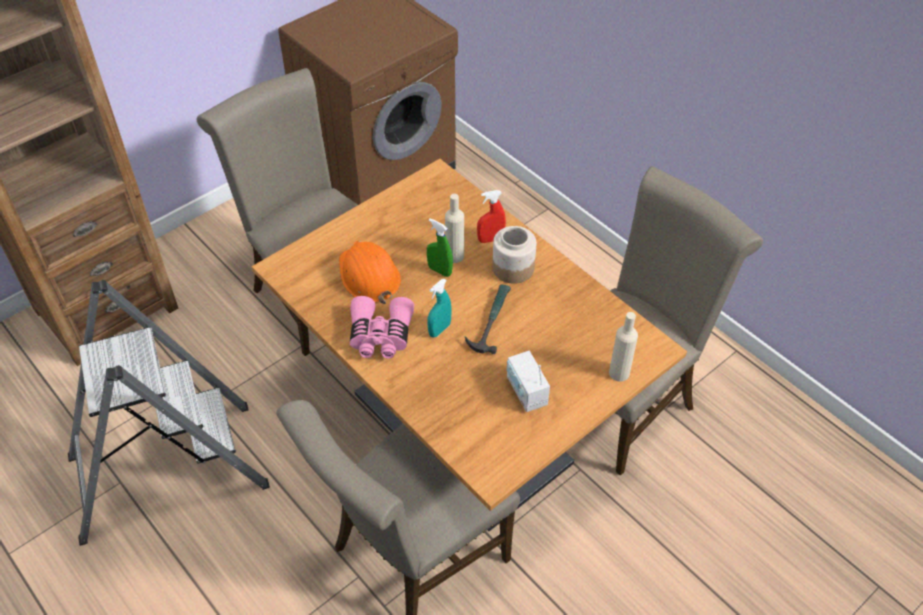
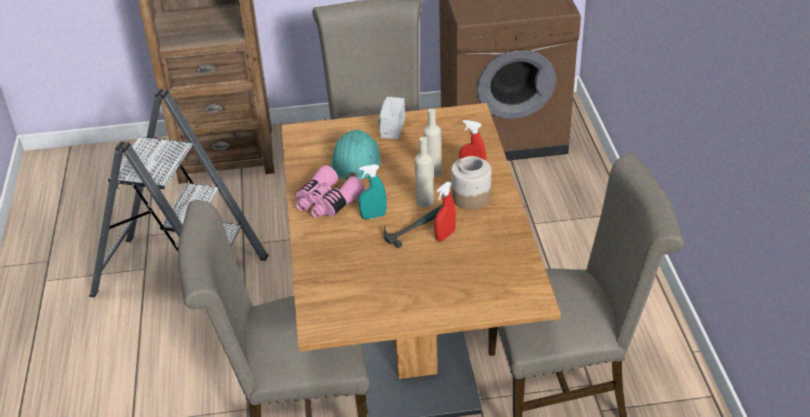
camera: 35 degrees right, 10 degrees down
(368, 276) = (356, 161): orange hard hat -> turquoise hard hat
(439, 270) = (411, 177): green spray bottle -> none
(524, 319) = (445, 235): none -> red spray bottle
(526, 392) = (398, 284): radio -> radio (392, 129)
(619, 373) = (485, 303): beige bottle -> beige bottle (425, 201)

